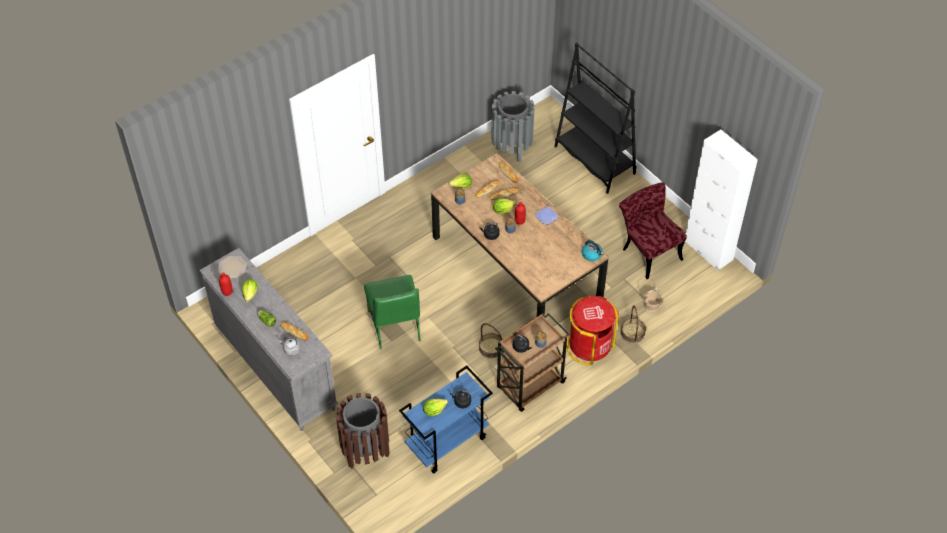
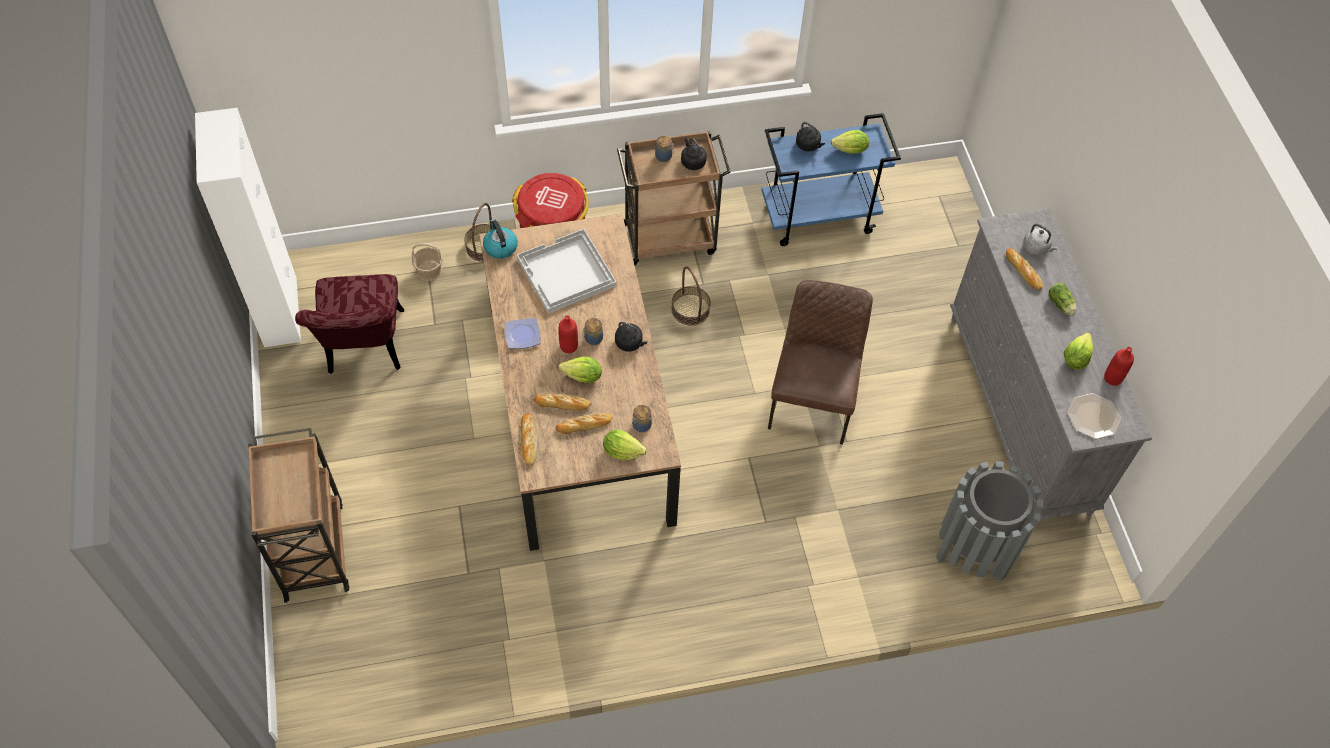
camera: 155 degrees left, 5 degrees up
(365, 450) = (931, 251): brown trash can -> none
(395, 326) = (812, 401): green chair -> brown chair
(512, 147) = (431, 647): grey trash can -> grey trash can (974, 550)
(547, 256) = (566, 273): none -> white tray
(594, 160) = (313, 548): black bookcase -> brown cart

